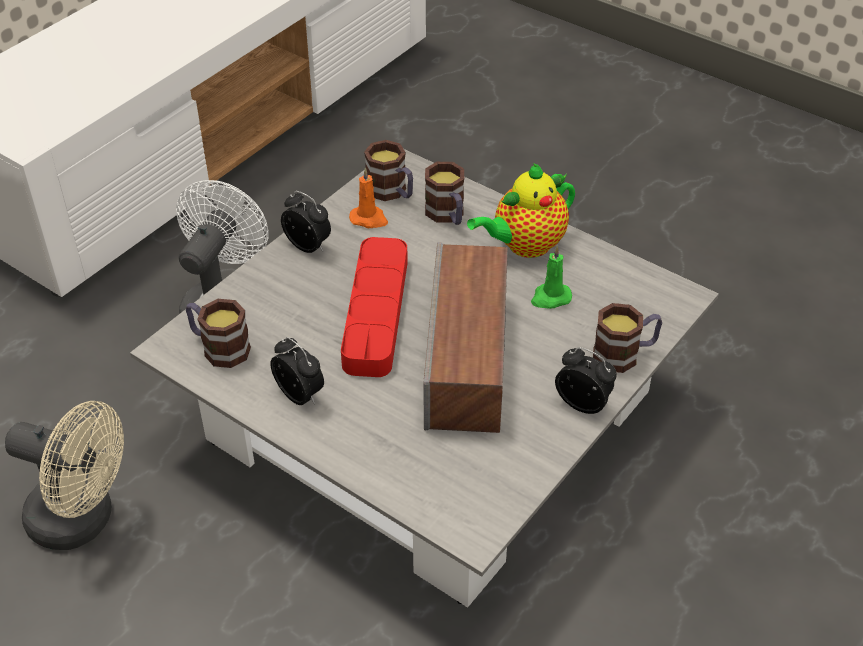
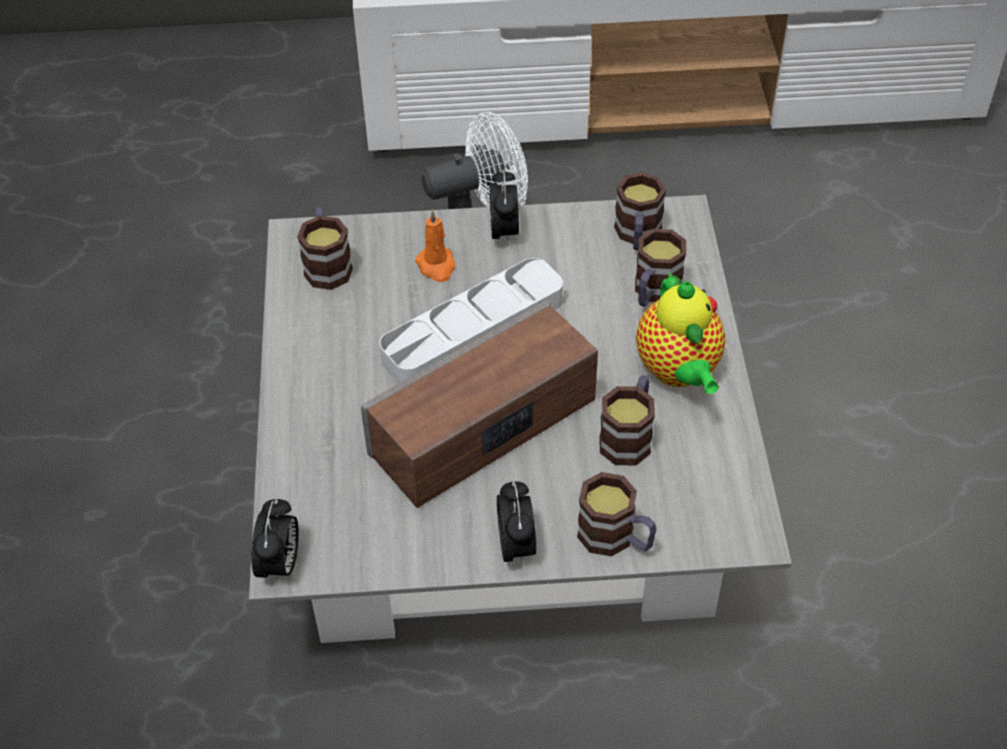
camera: 50 degrees right, 5 degrees up
(83, 520) = (180, 336): beige fan -> none
(300, 395) = (327, 349): alarm clock -> alarm clock (280, 565)
(369, 219) = (584, 245): orange candle -> orange candle (436, 266)
(376, 312) = (473, 329): red tray -> grey tray
(525, 245) = (679, 372): teapot -> teapot turned 120 degrees counterclockwise
(550, 298) = (629, 435): green candle -> mug

